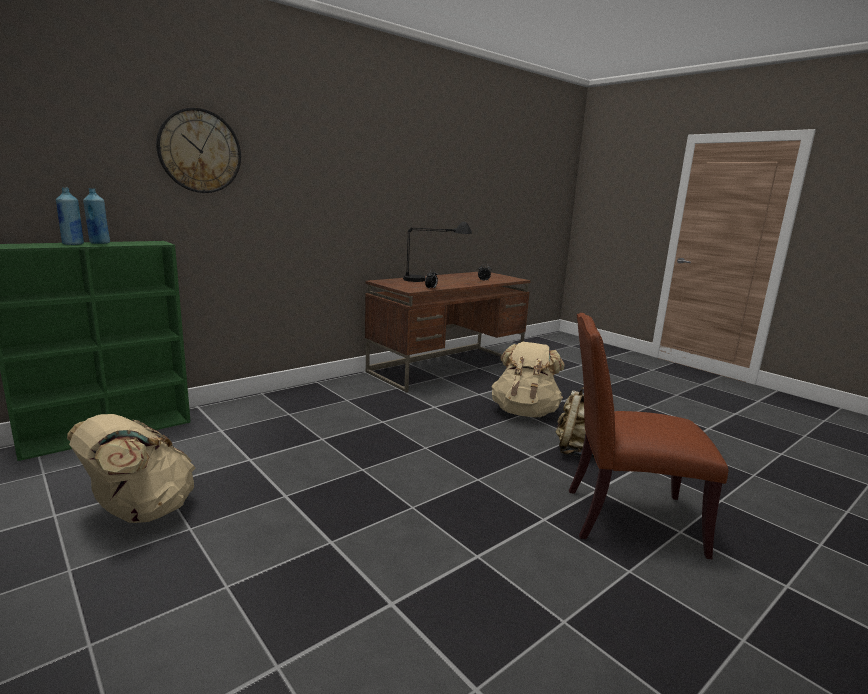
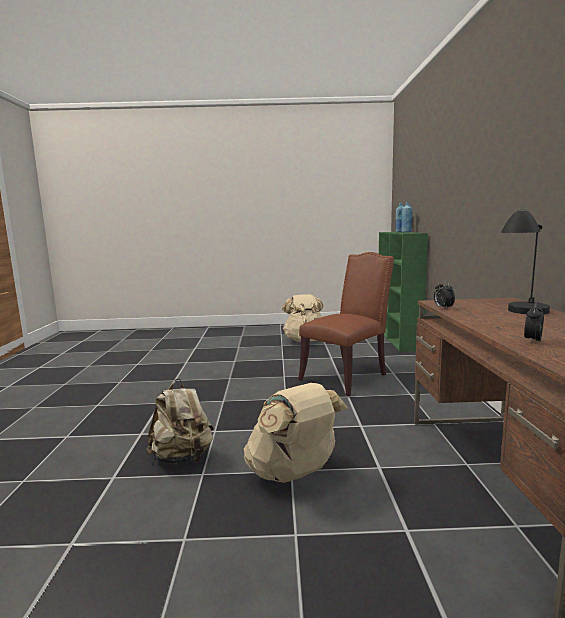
camera: 130 degrees right, 5 degrees down
(199, 151) = (443, 168): wall clock -> none
(625, 518) = (109, 426): brown chair -> brown chair (347, 377)

